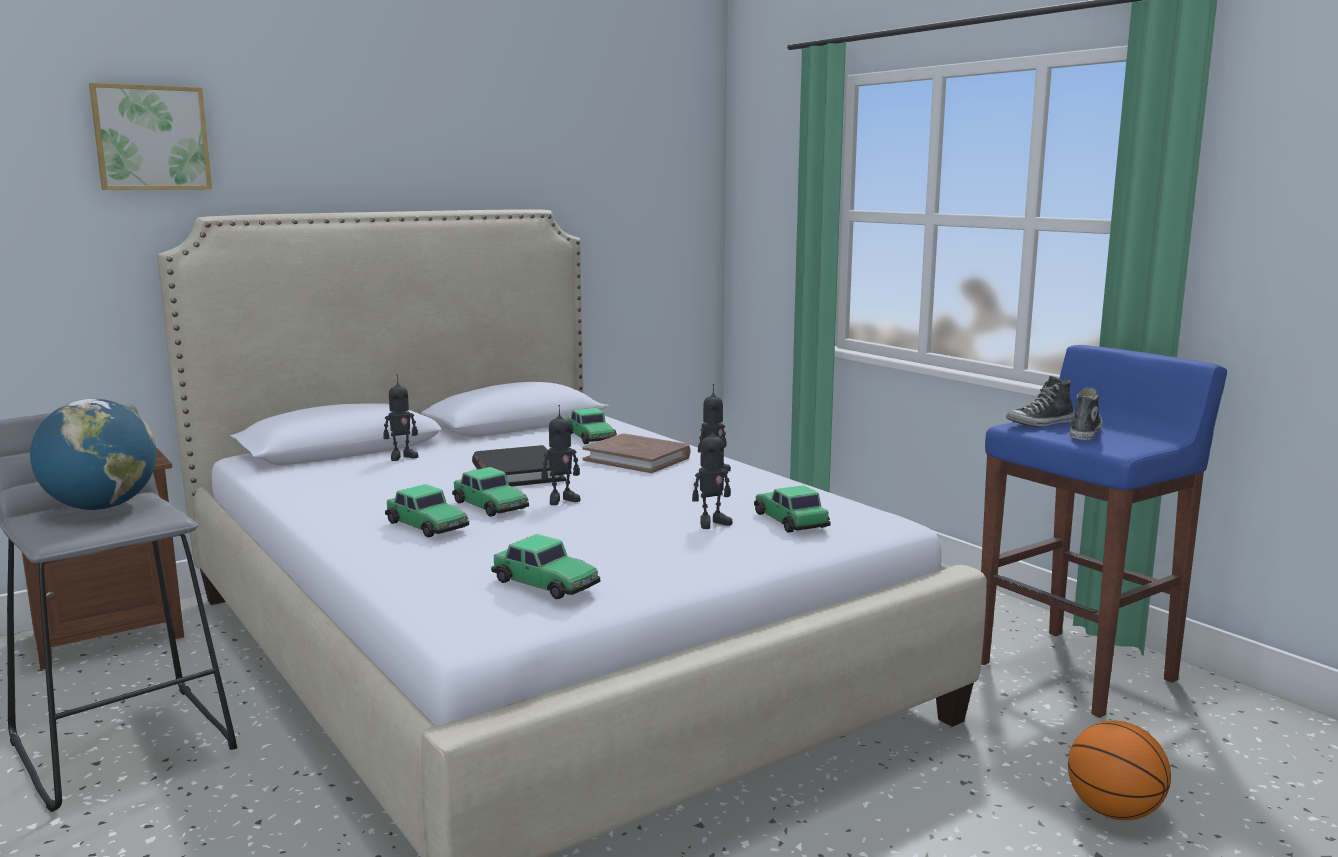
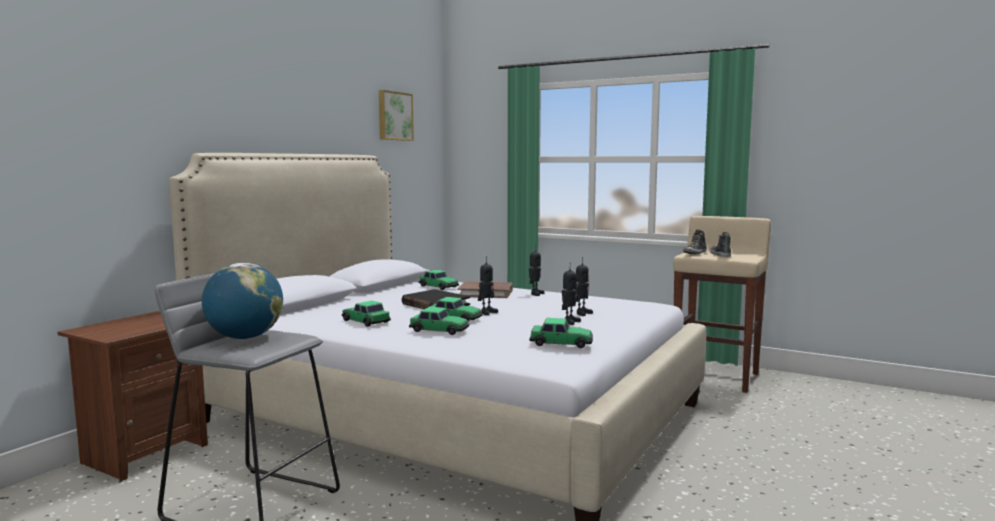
camera: 25 degrees left, 5 degrees down
(151, 138) = (160, 98): picture -> picture (394, 116)
(402, 457) = (346, 304): toy robot -> toy robot (569, 322)
(790, 520) = (616, 308): toy car -> toy car (365, 321)
(1077, 671) = (716, 377): blue stool -> beige stool
(1113, 811) = (793, 425): basketball -> none

